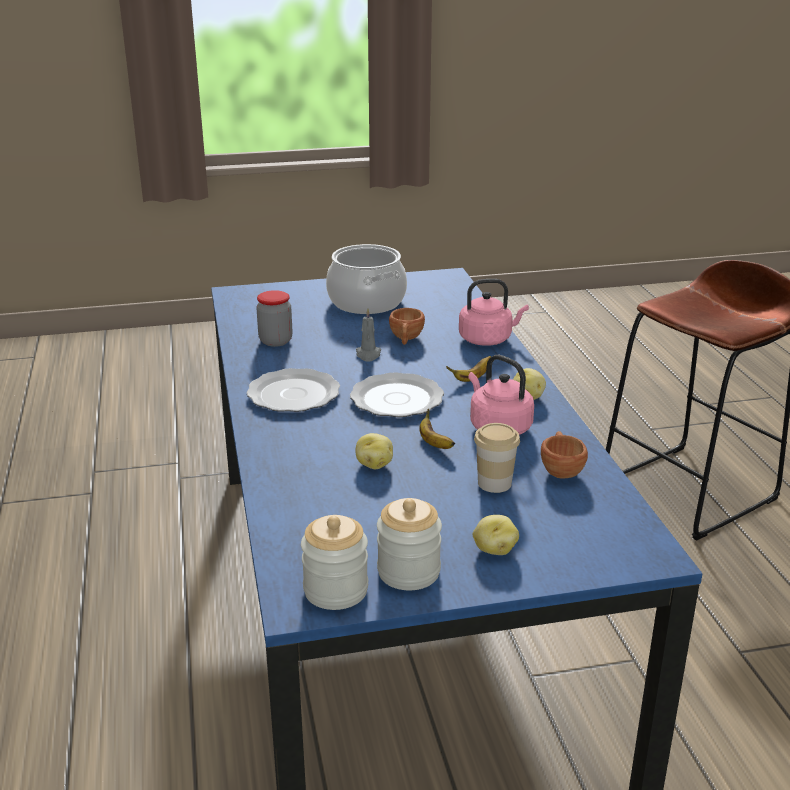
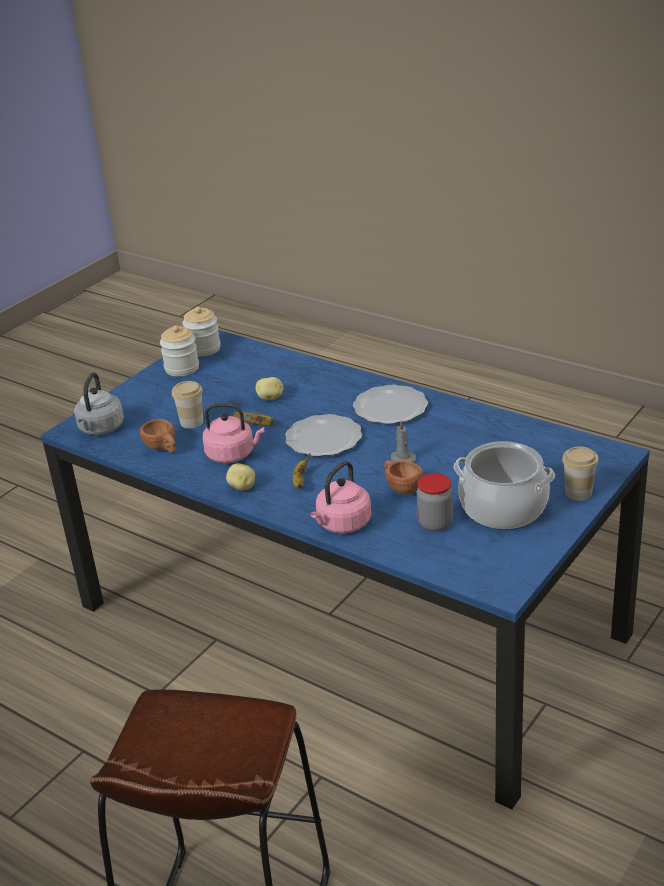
camera: 140 degrees right, 5 degrees up
(275, 341) = (484, 433): jar -> jar (435, 523)
(307, 289) = (578, 493): none -> cup
(494, 549) = (153, 394): potato -> none
(612, 535) = (100, 429): none -> grey kettle

